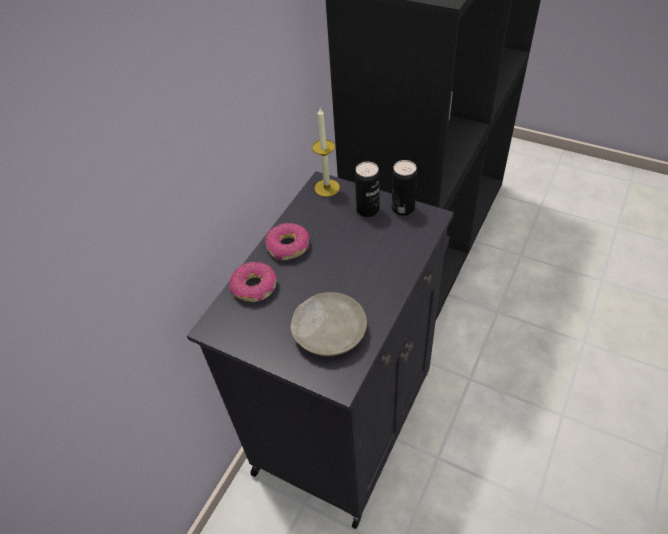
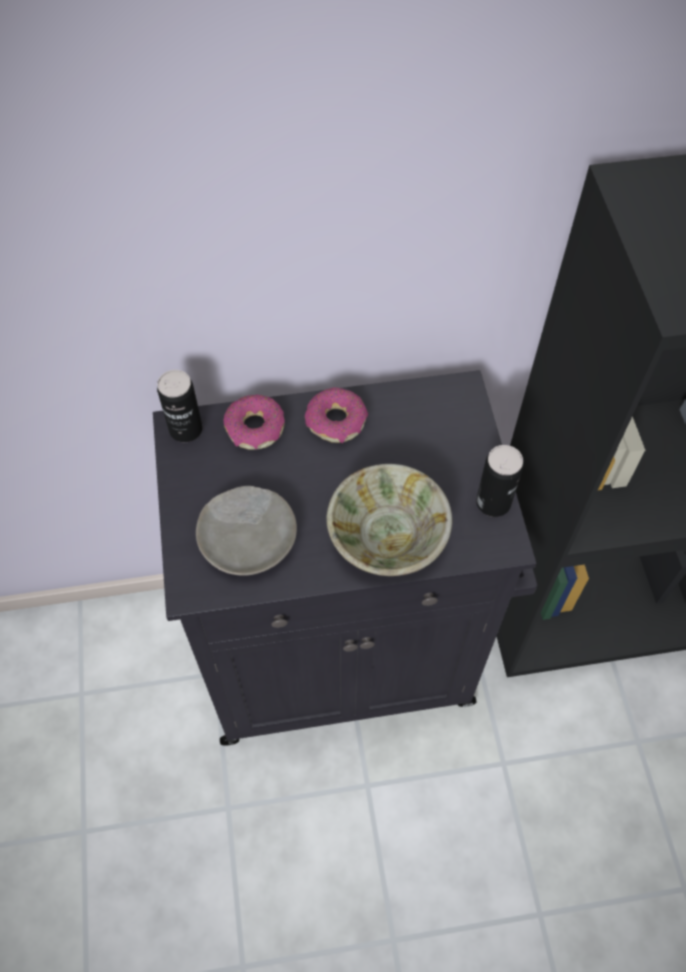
camera: 50 degrees right, 10 degrees up
(327, 188) = (460, 400): candle -> none
(367, 210) = (459, 465): can -> can (186, 429)
(386, 264) = (387, 537): none -> beige bowl

